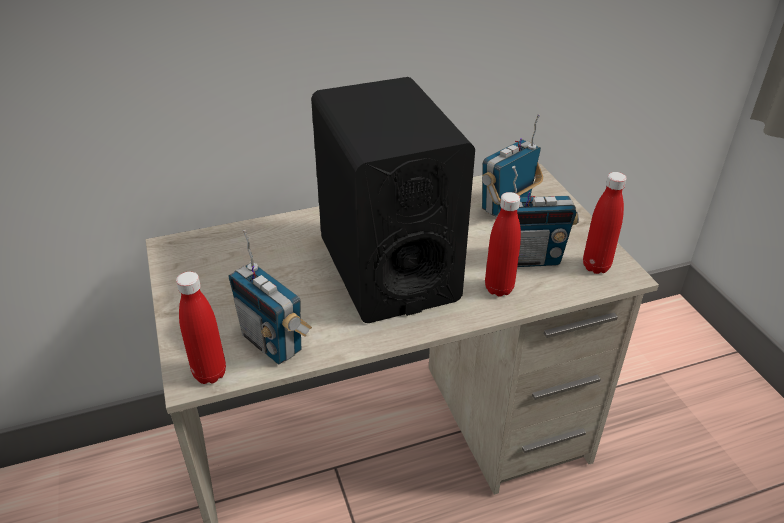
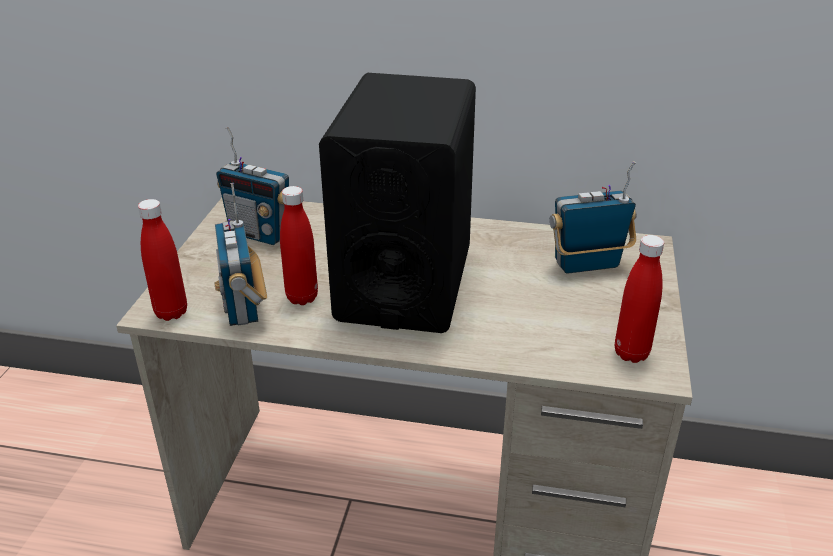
camera: 30 degrees right, 5 degrees down
(499, 288) = (498, 337): red bottle -> red bottle (302, 297)
(530, 258) = (562, 321): radio -> radio (260, 234)

